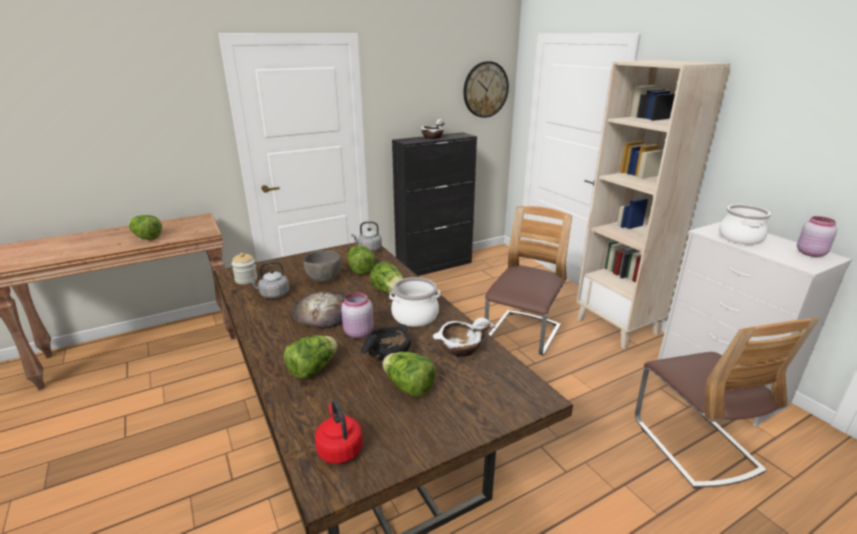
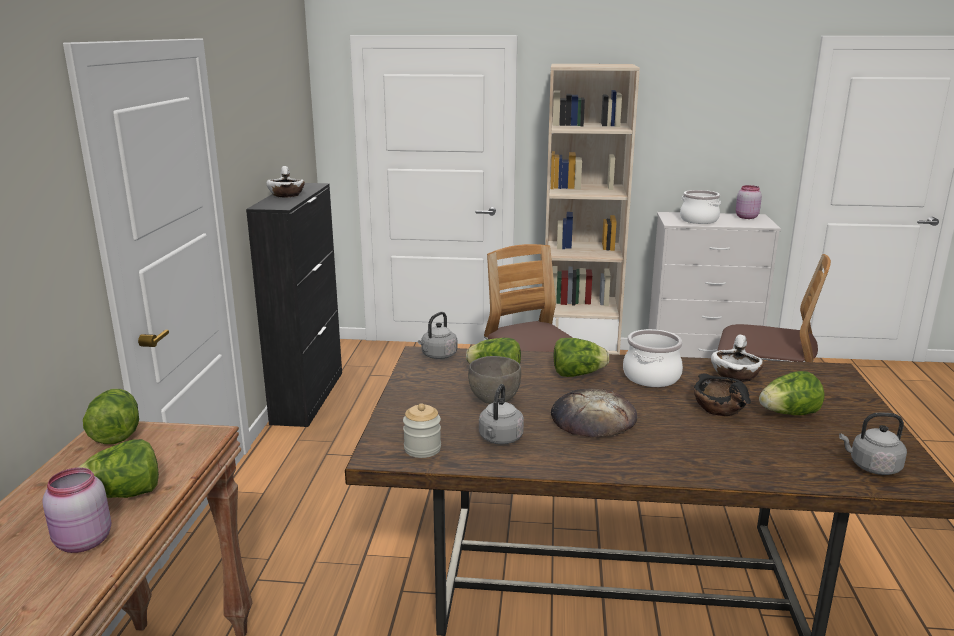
camera: 55 degrees left, 5 degrees down
(312, 369) = (721, 451): lettuce -> lettuce (117, 434)
(339, 448) = (872, 467): red kettle -> grey kettle
(357, 333) = (660, 412): pink jar -> pink jar (82, 542)
(485, 89) = (297, 116): wall clock -> none

